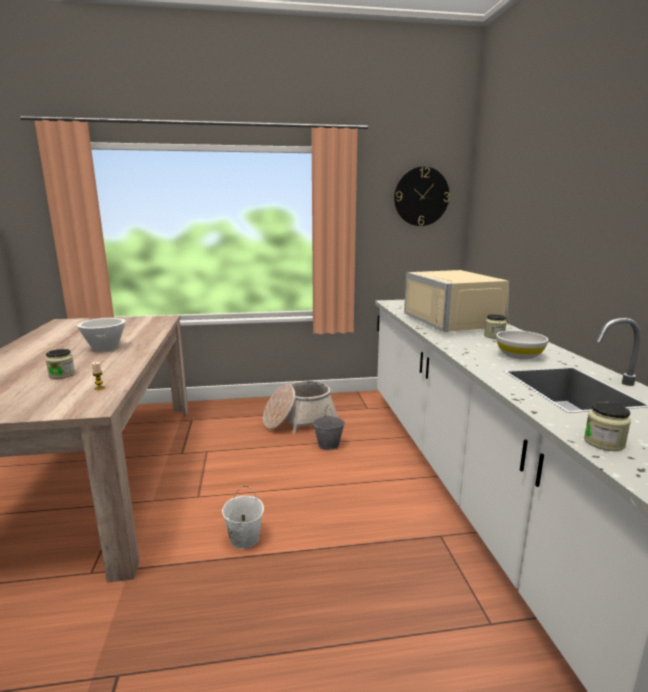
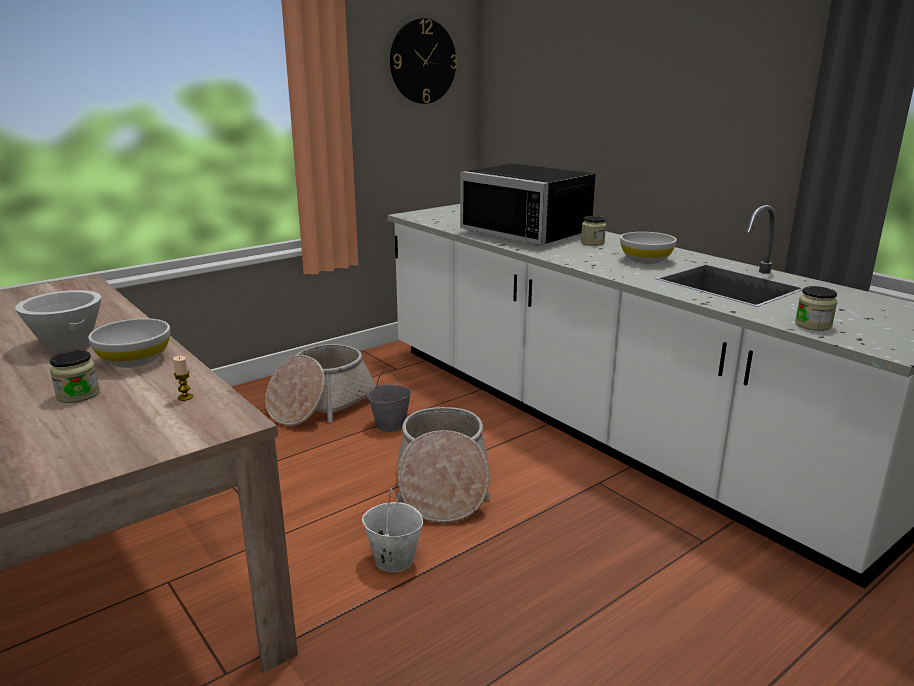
camera: 30 degrees left, 5 degrees up
(116, 362) = (135, 360): none -> white bowl
(322, 497) = (442, 485): none -> basket
(457, 322) = (531, 232): beige microwave -> black microwave

